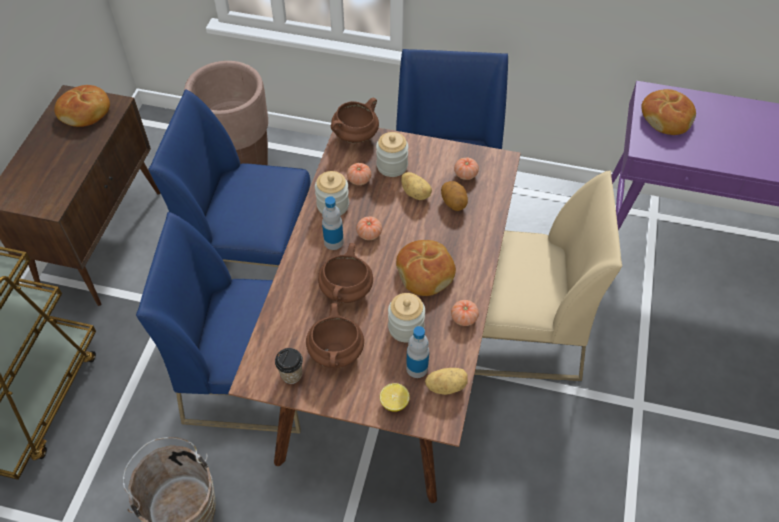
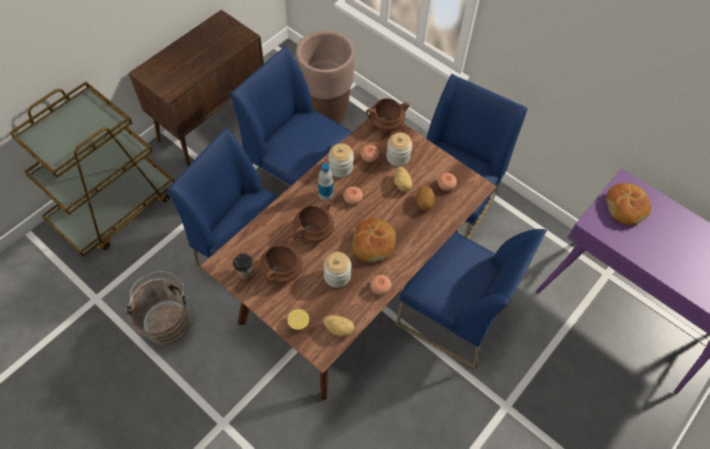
camera: 25 degrees right, 5 degrees up
(85, 112) = (224, 34): bread -> none
(417, 368) = (327, 307): bottle -> none
(521, 333) = (451, 314): beige chair -> blue chair

